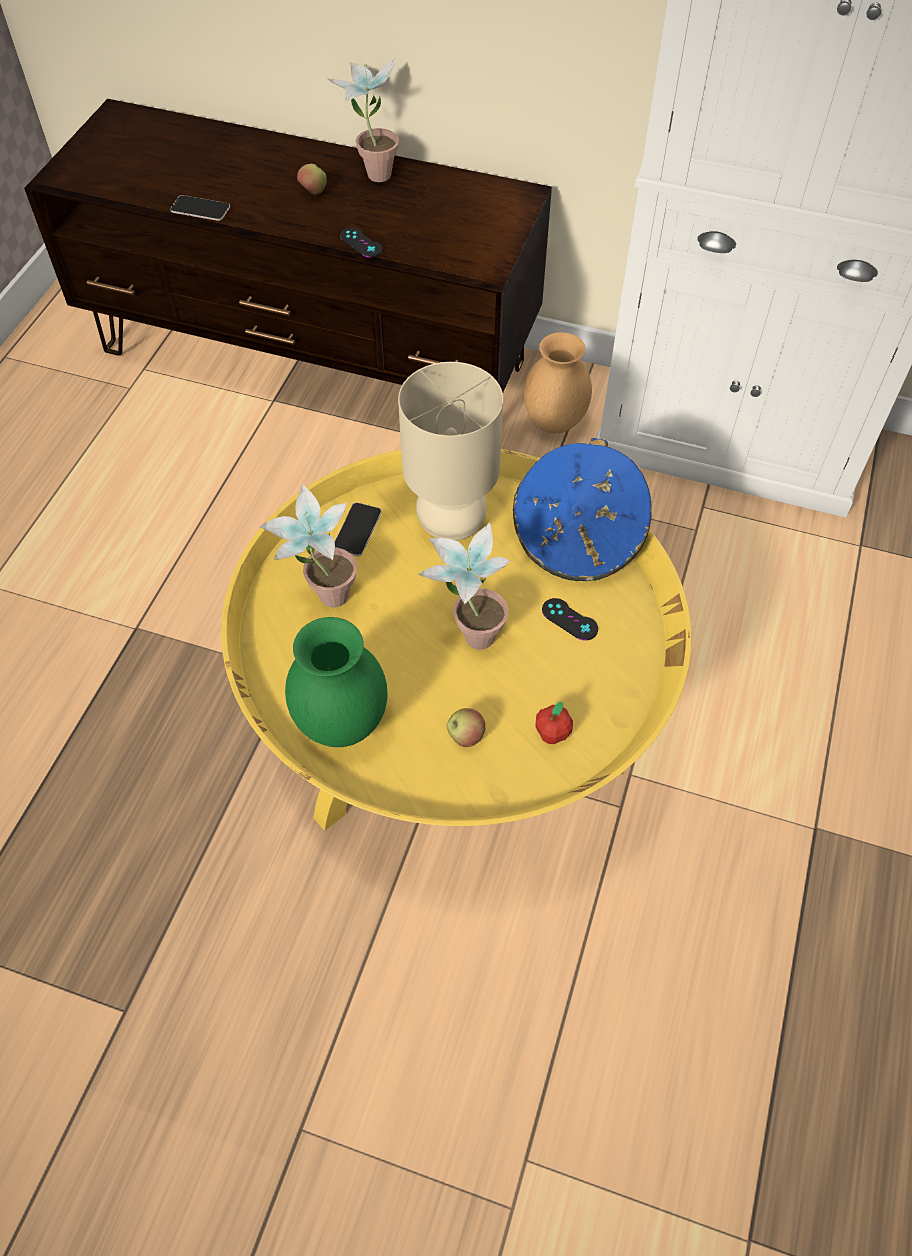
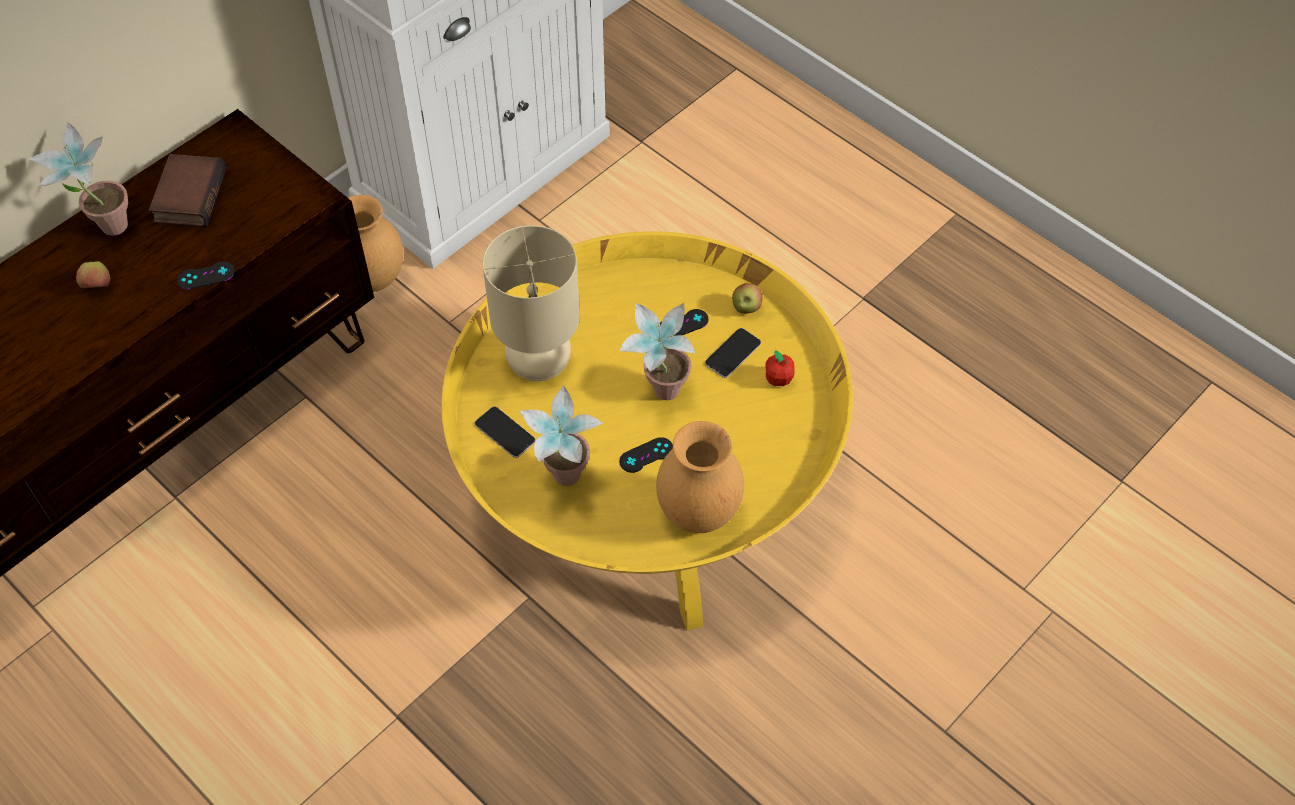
camera: 65 degrees left, 0 degrees up
(200, 209) = (46, 388): phone -> phone (733, 353)
(343, 722) = (697, 512): green vase -> brown vase
(390, 651) = (646, 455): none -> black game controller
(437, 199) = (188, 195): none -> book
(465, 736) = (752, 435): apple -> apple (746, 308)
(578, 539) = (608, 285): blue hat -> none

